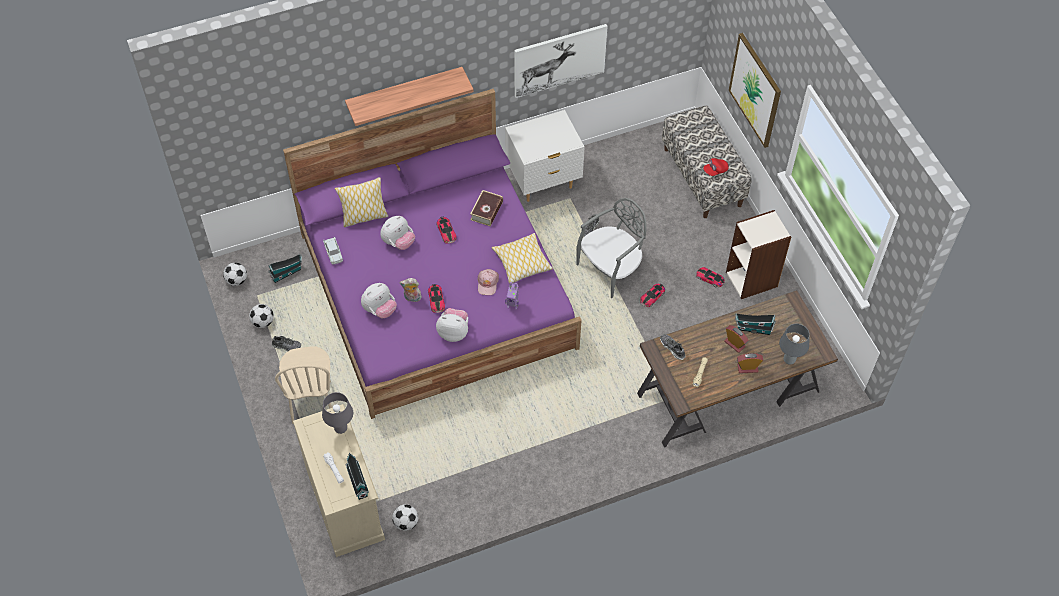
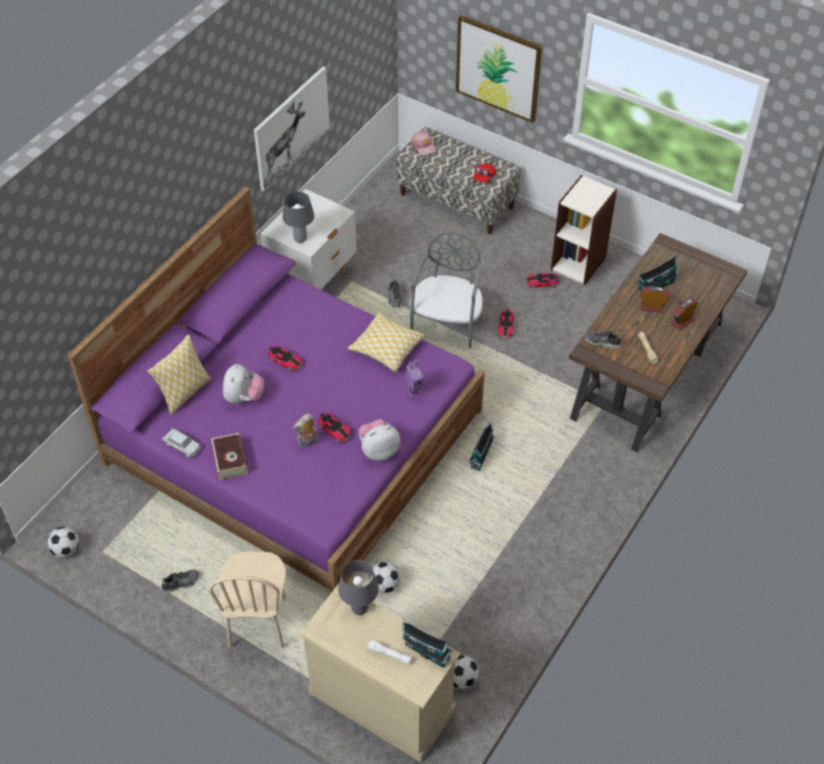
camera: 35 degrees left, 5 degrees down
(263, 322) = (133, 574): football -> football (385, 585)
(287, 273) = (118, 510): toy house -> toy house (481, 454)
(312, 402) = (258, 622): beige chair -> beige chair turned 45 degrees clockwise
(380, 310) = (283, 472): plush toy -> none
(404, 92) = (166, 226): shelf -> none
(486, 211) = (308, 320): book -> book (230, 460)
(487, 283) = (370, 385): pink cap -> pink cap (423, 146)
(789, 359) = (709, 294): grey table lamp -> grey table lamp (300, 239)

